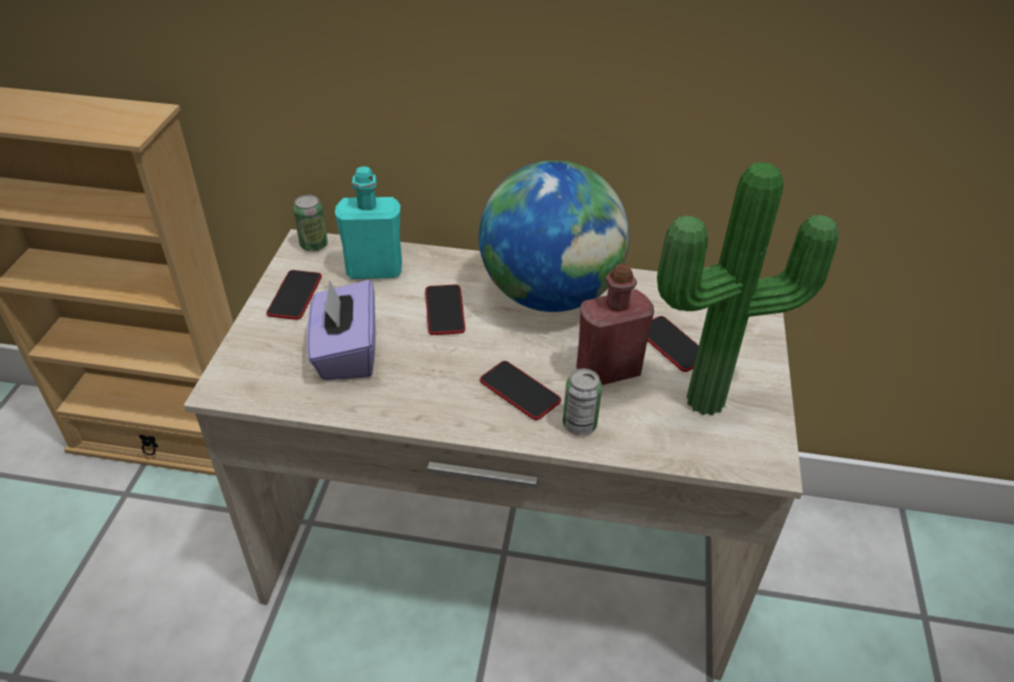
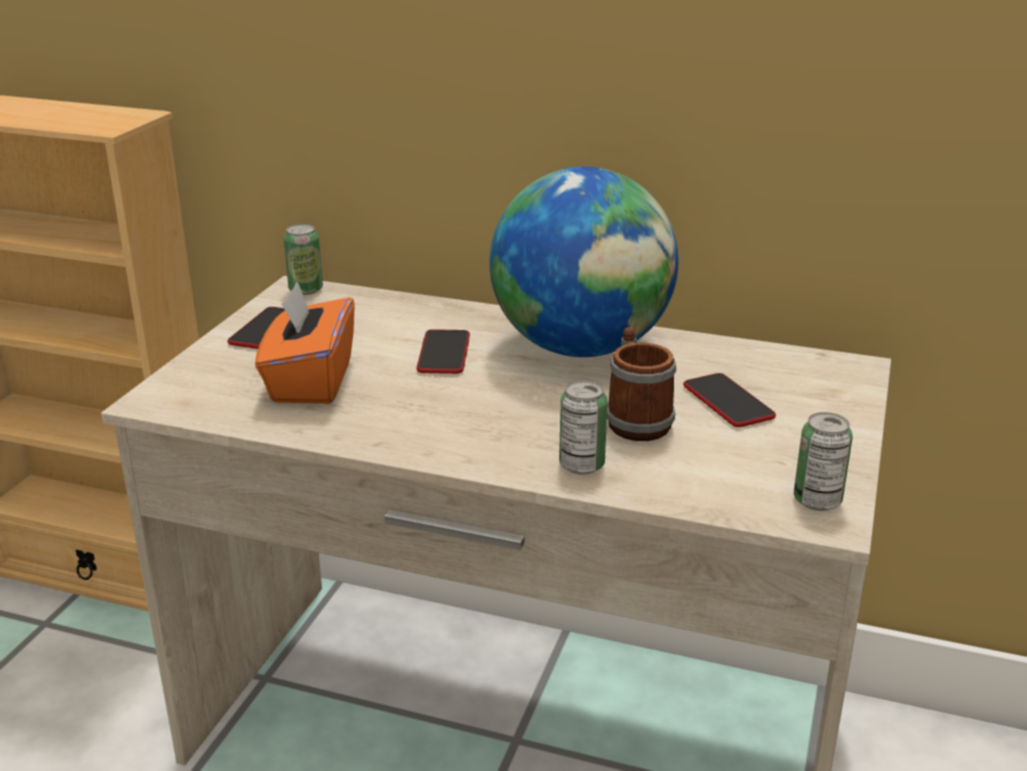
camera: 10 degrees right, 15 degrees down
(346, 352) = (310, 381): purple tissue box -> orange tissue box
(374, 270) = (370, 314): turquoise bottle -> none
(519, 391) = (514, 429): phone -> none
(608, 371) = (635, 420): red bottle -> mug
(709, 406) = (762, 461): potted plant -> none
(756, 443) = (817, 500): none -> can

